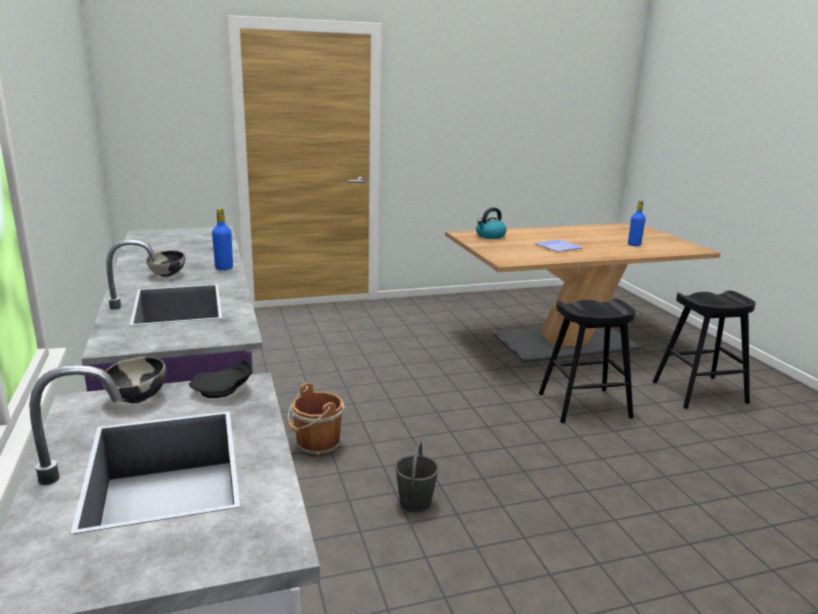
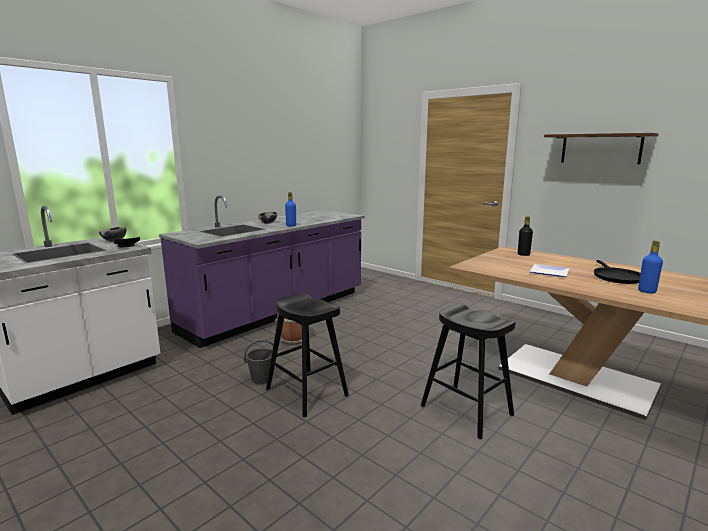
camera: 60 degrees right, 5 degrees down
(471, 108) = (600, 148): none -> brown shelf
(490, 236) = (523, 254): kettle -> black bottle
(592, 239) = (616, 277): none -> black frying pan
(699, 392) = (611, 476): black stool -> black stool (307, 392)

